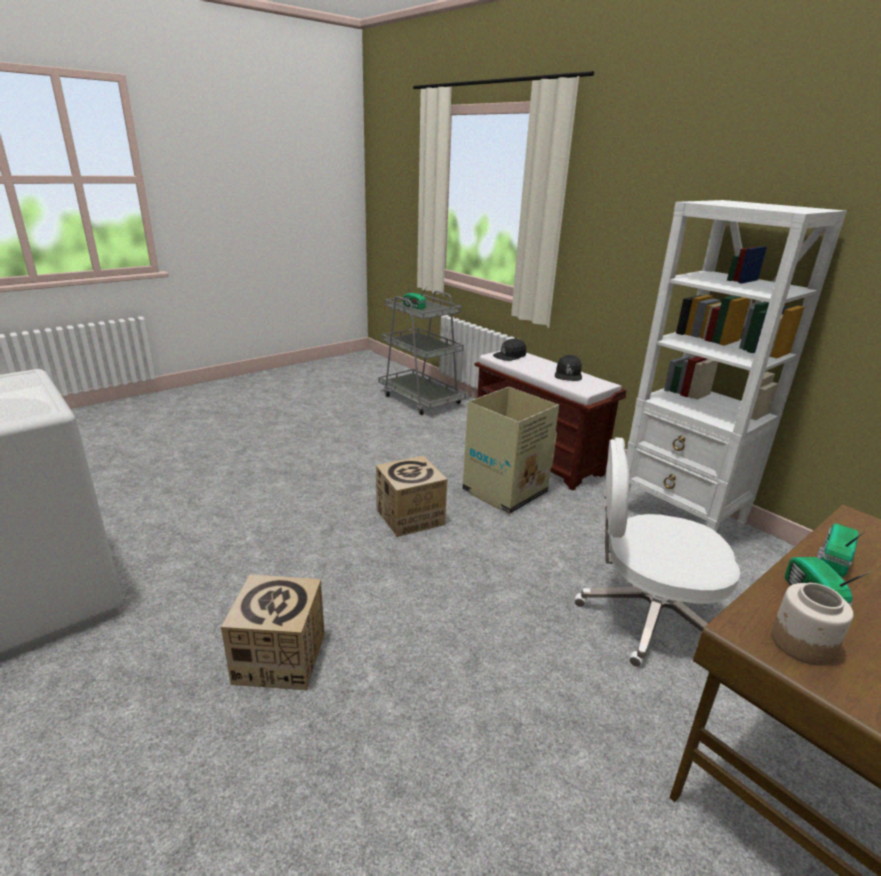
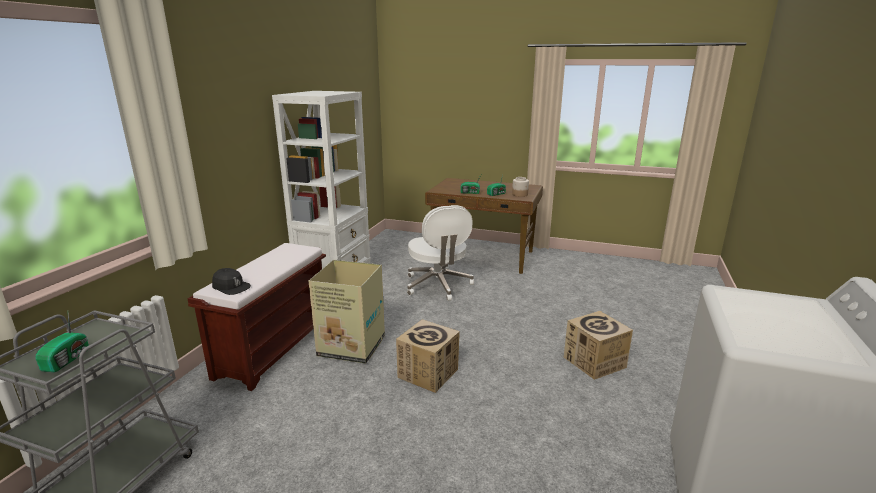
camera: 120 degrees left, 5 degrees down
(568, 374) = (273, 258): black cap -> none

